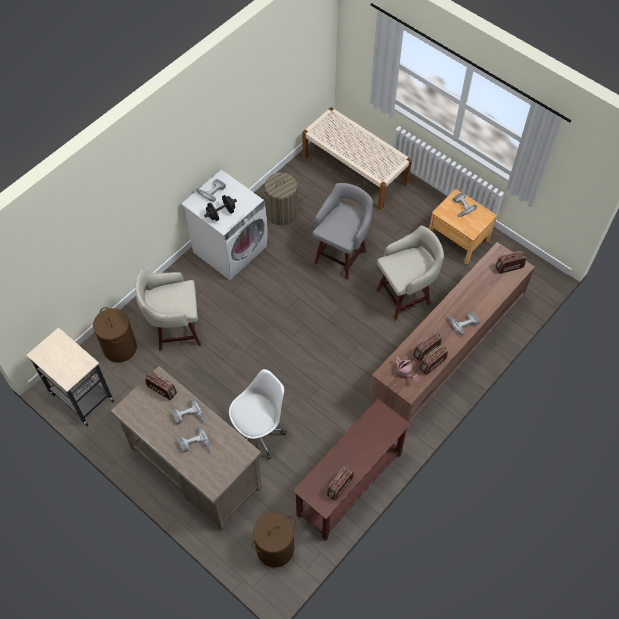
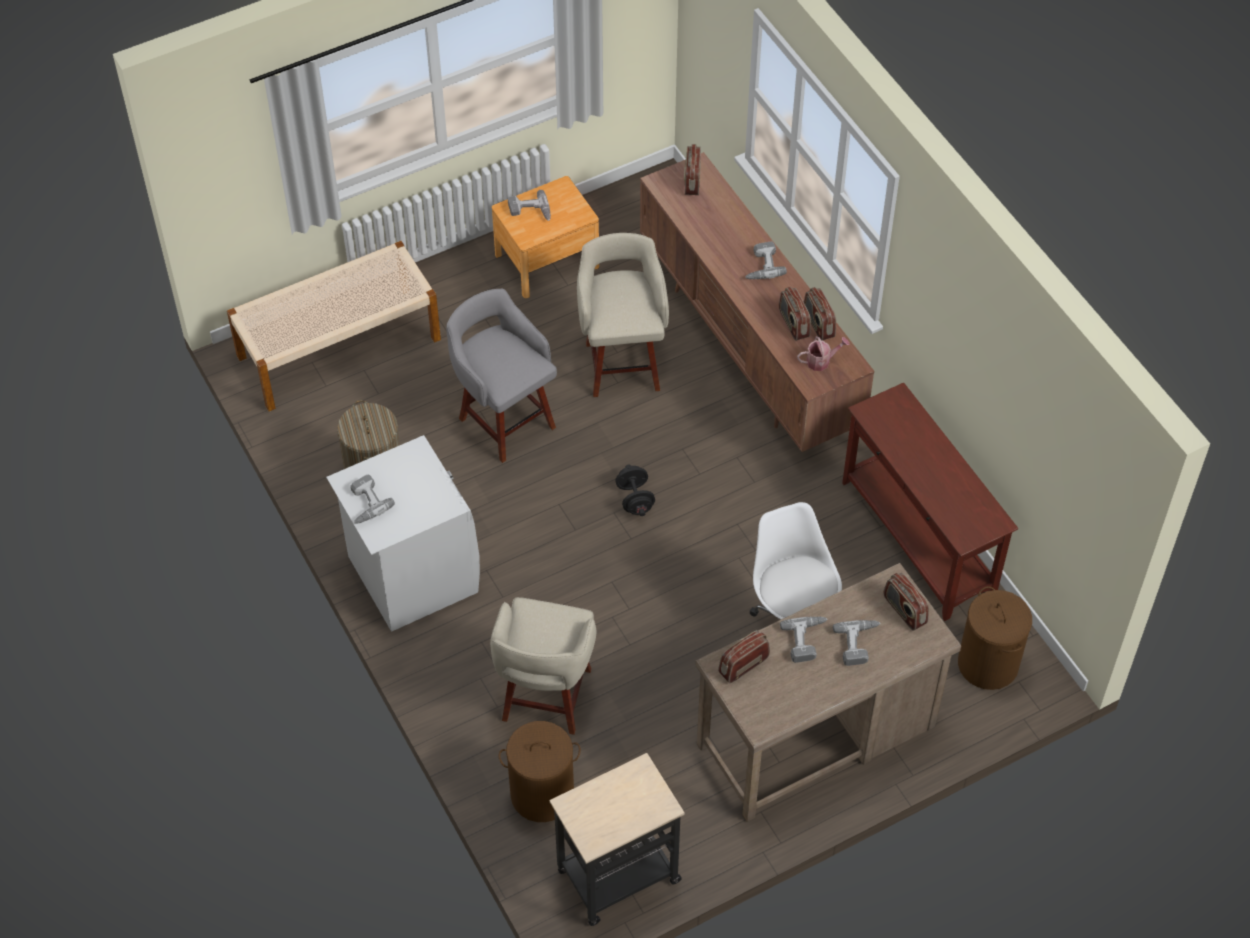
camera: 70 degrees left, 5 degrees down
(221, 213) = (423, 501): black dumbbell -> black dumbbell (635, 499)
(339, 486) = (973, 496): radio -> radio (904, 610)

